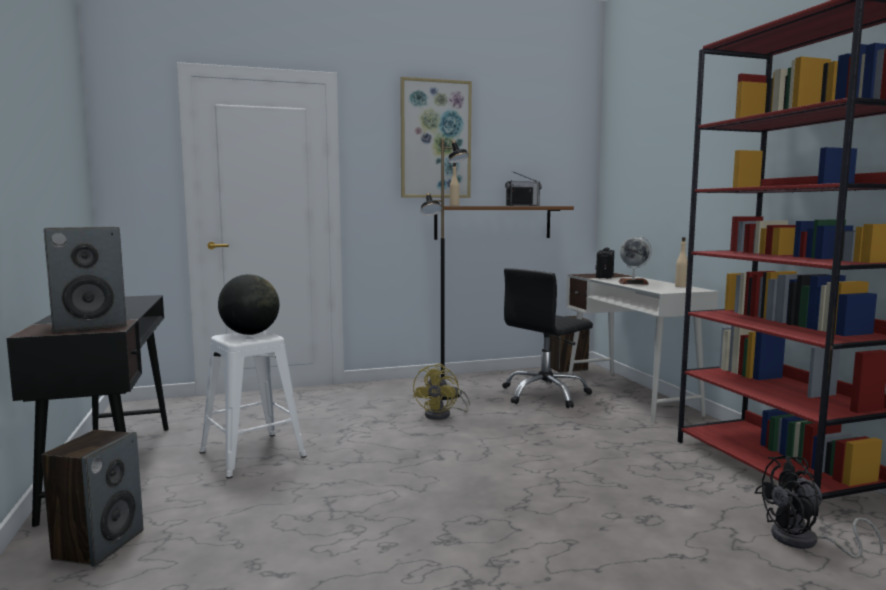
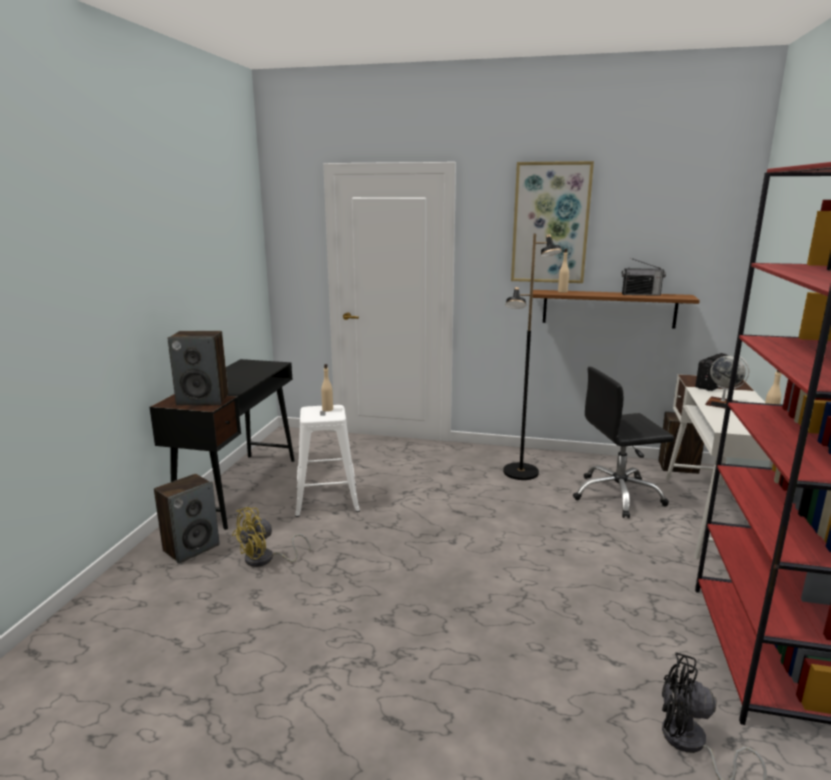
camera: 30 degrees right, 10 degrees up
(250, 334) = (327, 409): globe -> beige bottle
(443, 415) = (498, 496): yellow fan -> yellow fan (265, 559)

